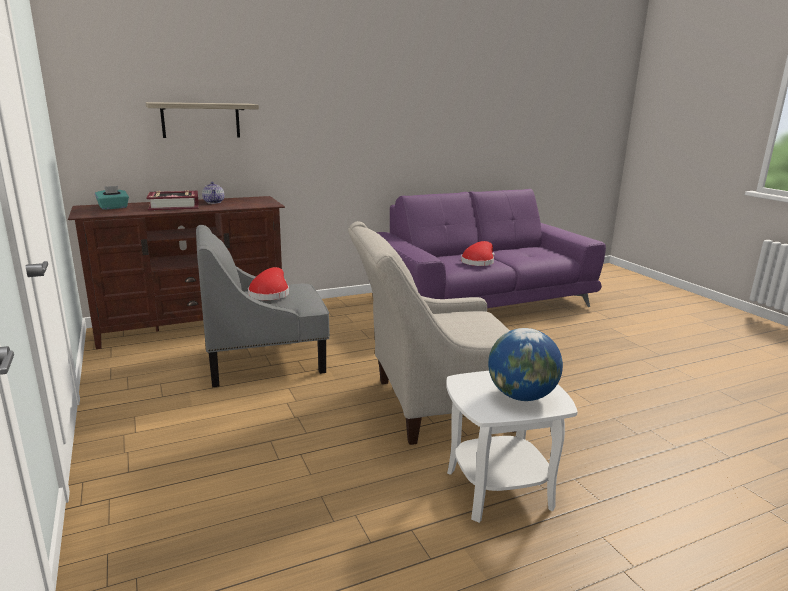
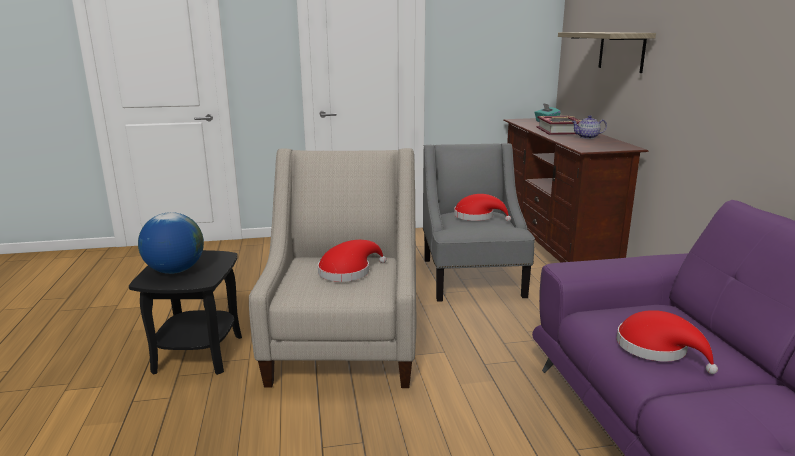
camera: 105 degrees right, 0 degrees up
(446, 326) = (348, 271): none -> red hat
(499, 489) = (198, 353): white side table -> black side table

